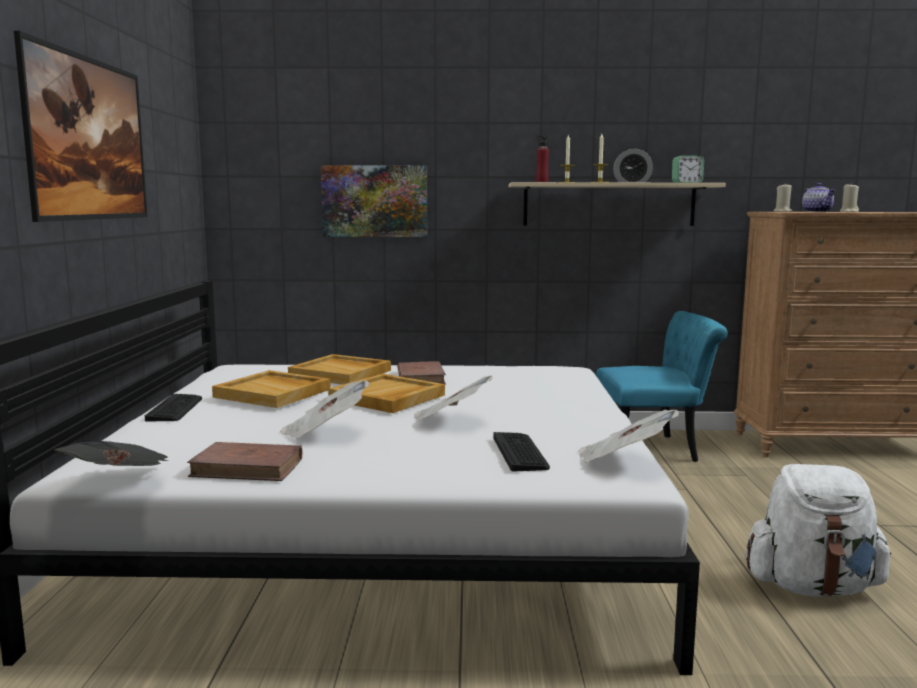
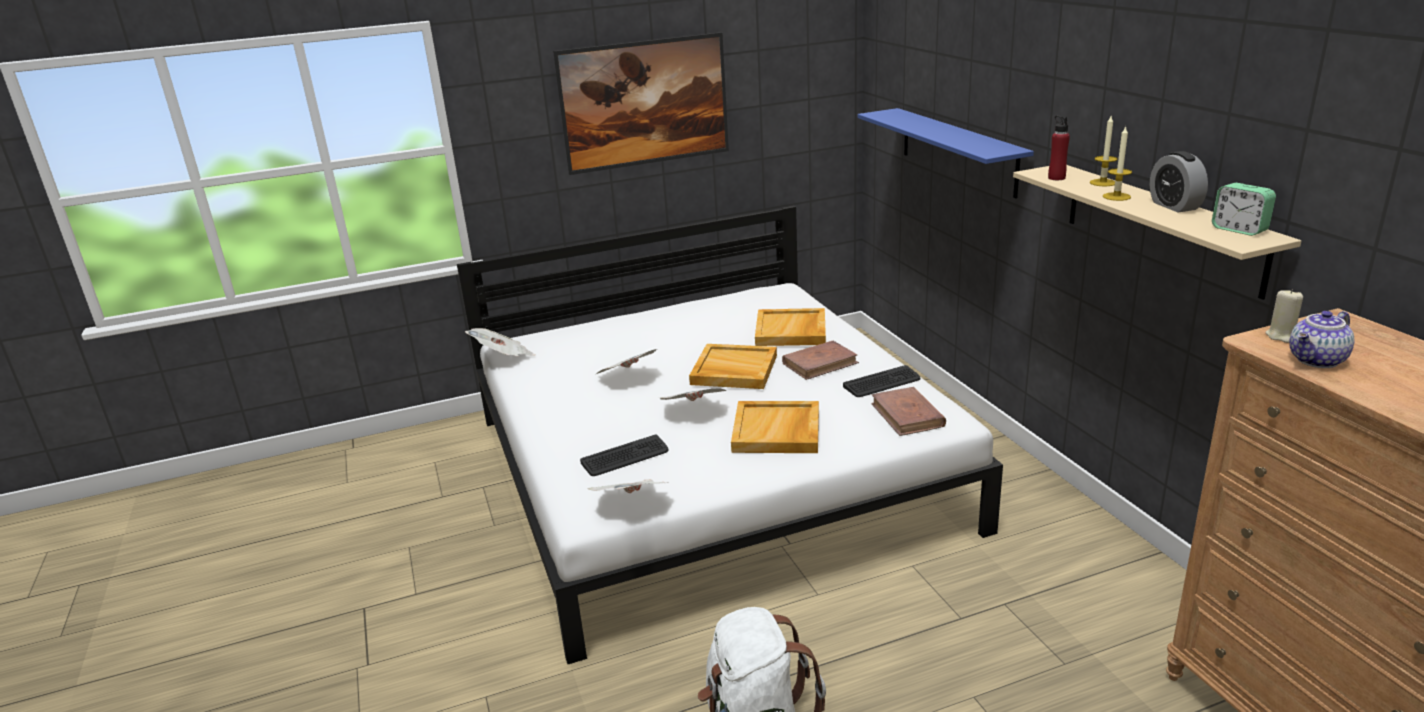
camera: 70 degrees right, 15 degrees up
(175, 409) = (646, 317): keyboard -> keyboard (882, 383)
(248, 467) = (544, 379): brown book -> brown book (907, 415)
(274, 393) = (705, 330): beige tray -> beige tray (777, 431)
(375, 201) = (957, 151): picture -> blue shelf
(654, 449) = (1085, 574): turquoise chair -> none
(848, 212) = (1361, 385): beige candle -> none

